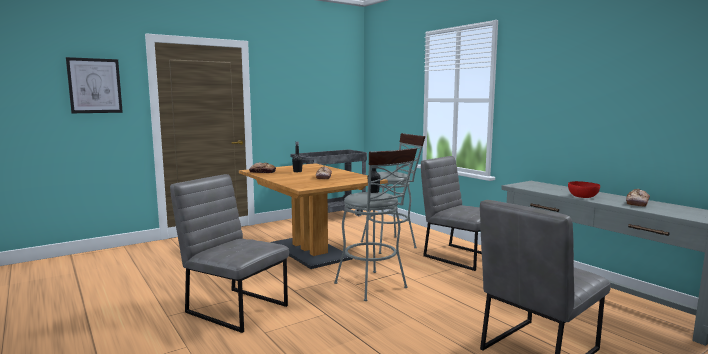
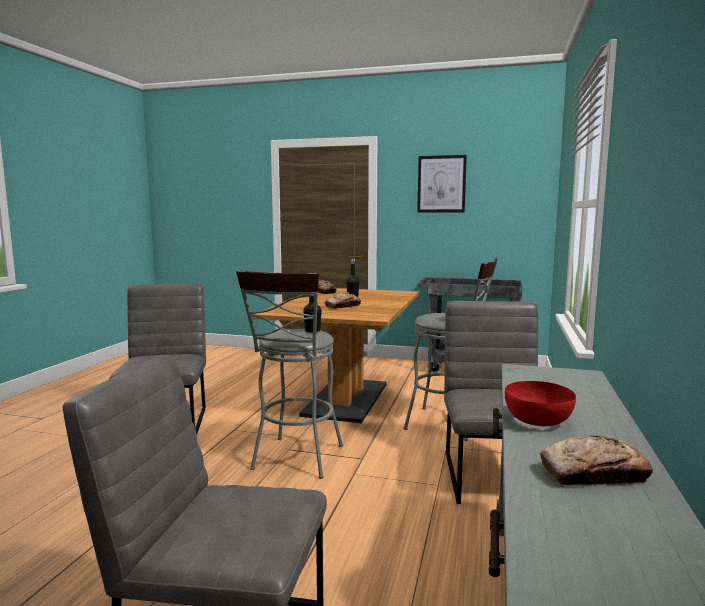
camera: 50 degrees right, 0 degrees up
(95, 86) = (228, 194): picture -> picture (441, 184)

